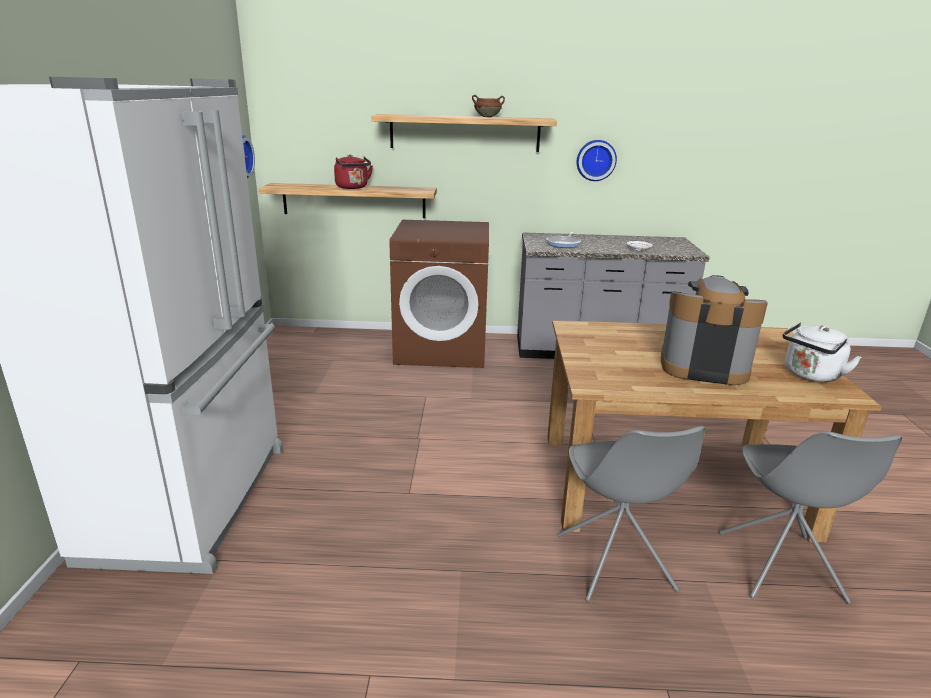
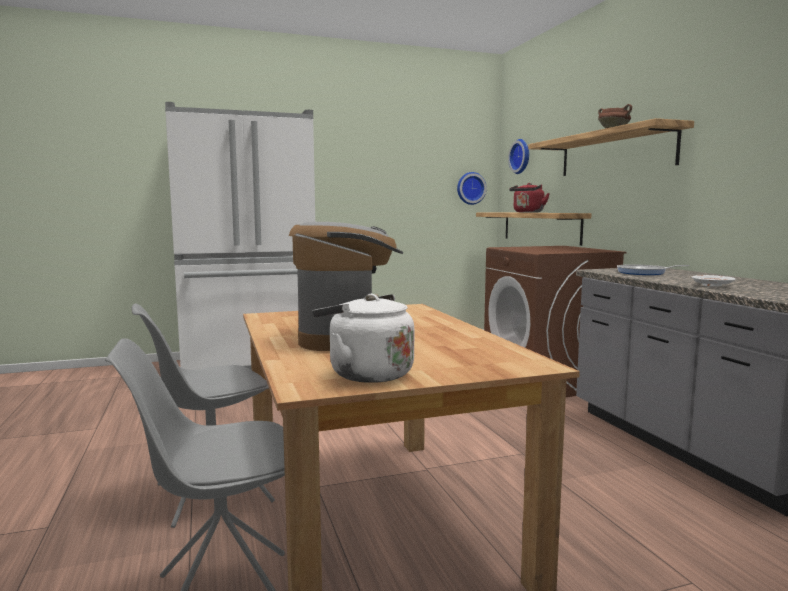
camera: 70 degrees right, 15 degrees down
(595, 160) = (744, 168): wall clock -> wall clock (521, 156)

